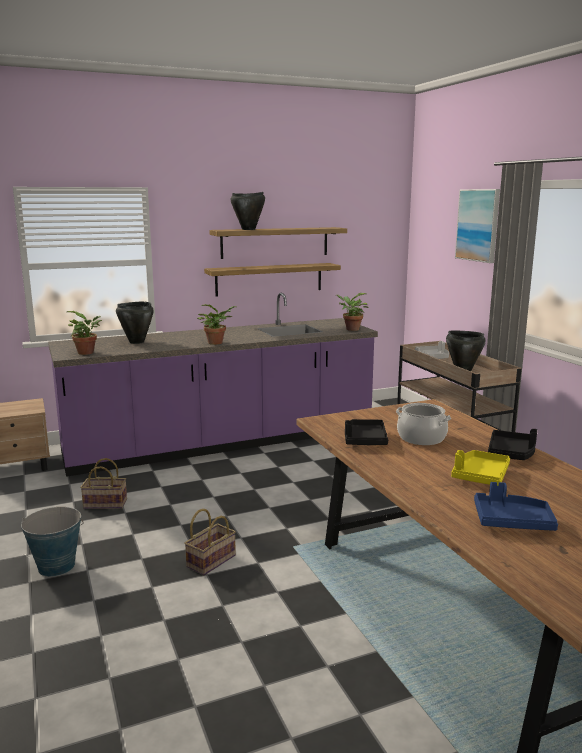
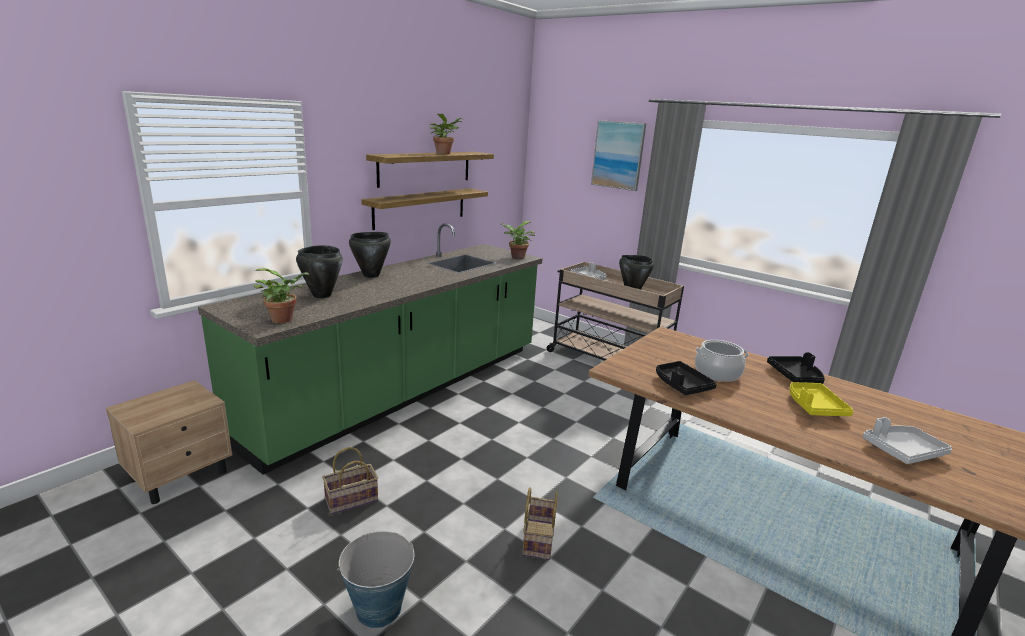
camera: 30 degrees left, 5 degrees up
(217, 342) = (416, 287): potted plant -> potted plant (444, 153)
(222, 443) = (404, 390): purple counter -> green counter
(248, 229) = (410, 155): black cooking pot -> black cooking pot (371, 275)
(512, 521) = (902, 451): blue tray -> grey tray

